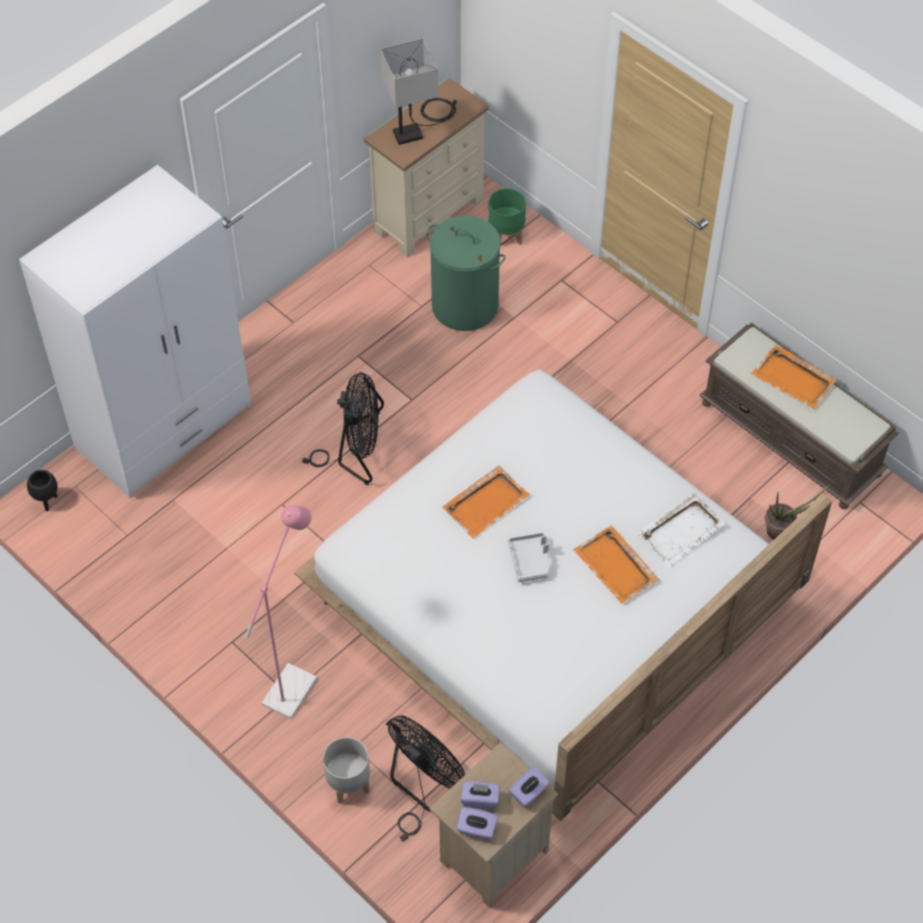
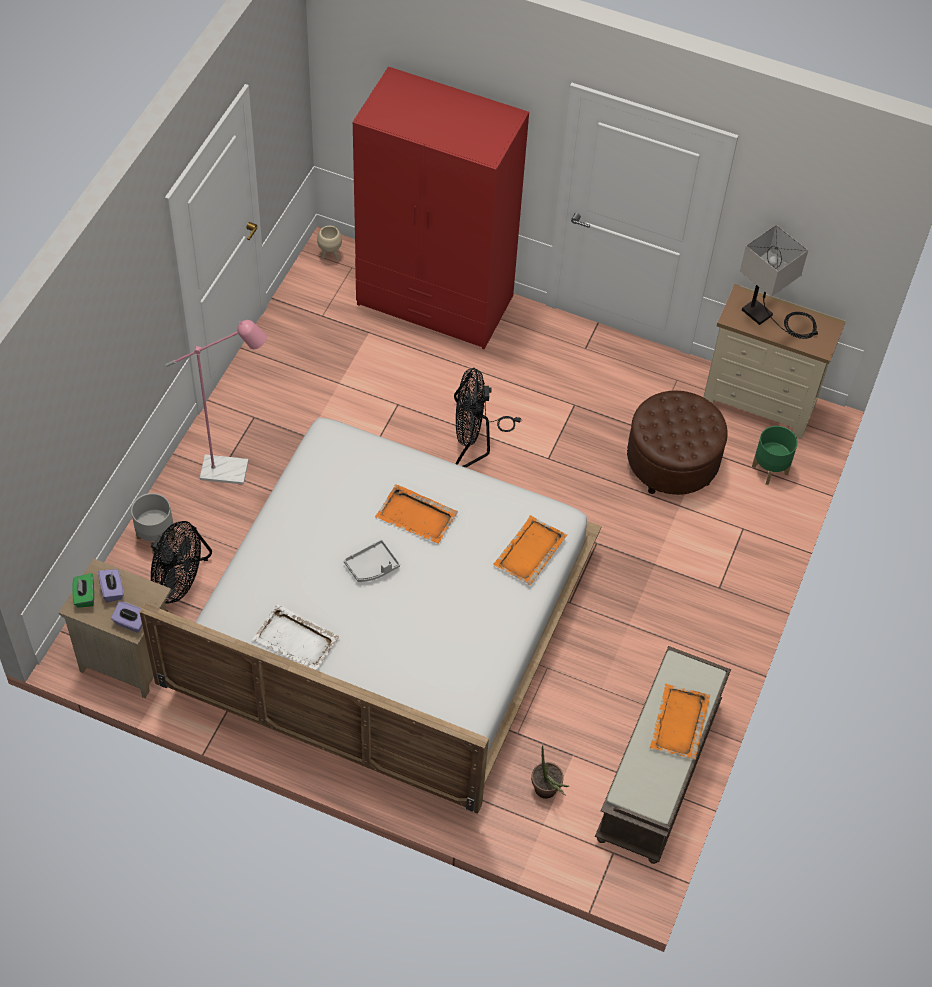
camera: 65 degrees right, 0 degrees up
(47, 501) = (330, 255): black planter -> beige planter
(164, 427) = (435, 301): white wardrobe -> red wardrobe
(354, 449) = (476, 434): black fan -> black fan turned 105 degrees clockwise
(465, 305) = (671, 464): green laundry basket -> brown ottoman
(476, 829) = (85, 596): purple tissue box -> green tissue box
(616, 567) = (393, 632): orange tray -> orange tray (529, 552)
(682, 530) = (455, 673): white tray -> white tray (296, 640)

